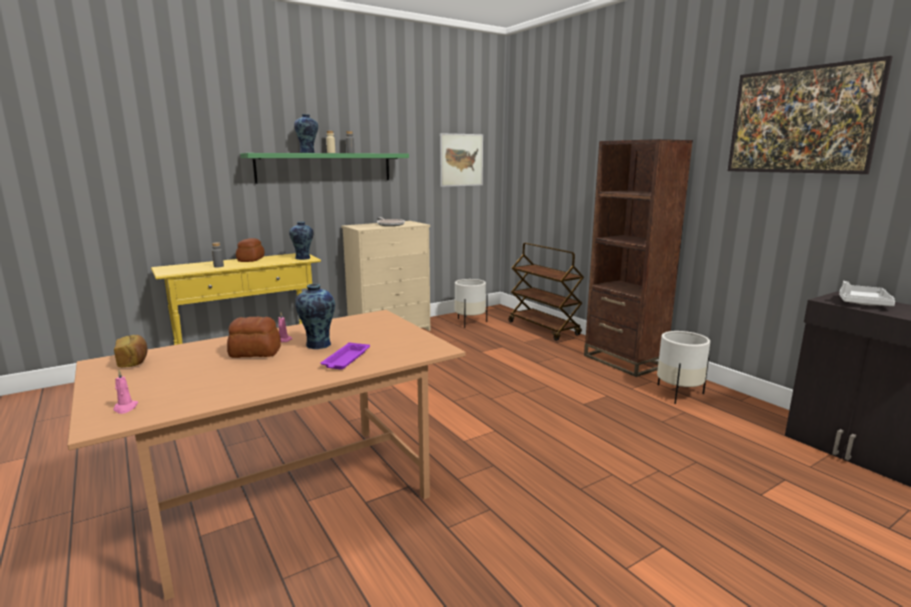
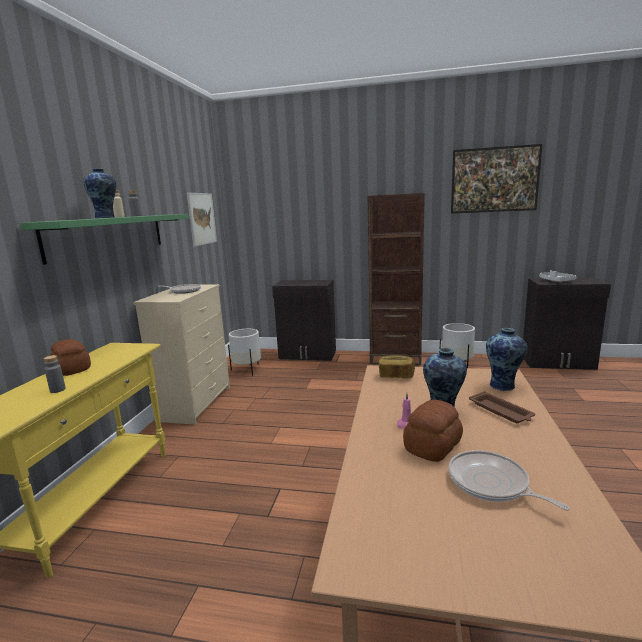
camera: 45 degrees left, 0 degrees up
(125, 408) = (578, 569): pink candle -> none
(133, 361) = (378, 533): bread -> bread (396, 375)
(213, 375) = (491, 484): none -> frying pan
(303, 258) = (139, 348): vase -> vase (503, 386)
(345, 360) = (501, 411): purple tray -> brown tray
(544, 328) = (308, 355): brown cart -> black cabinet

